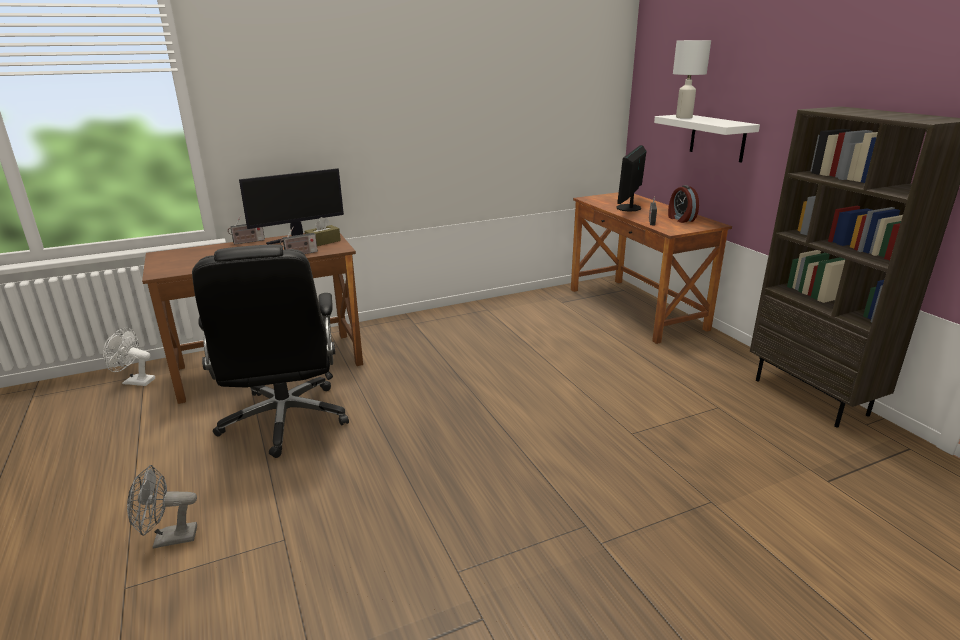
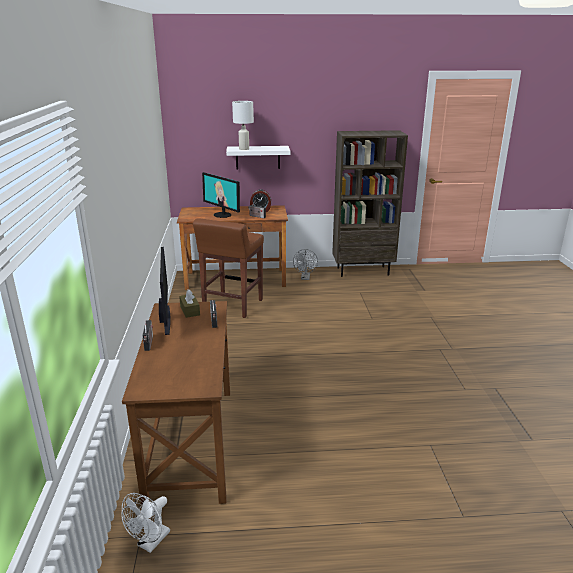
camera: 70 degrees left, 0 degrees up
(168, 539) = (419, 498): grey fan -> grey fan (305, 278)
(285, 420) = (293, 438): black office chair -> none
(560, 323) = (232, 305): none -> brown stool

